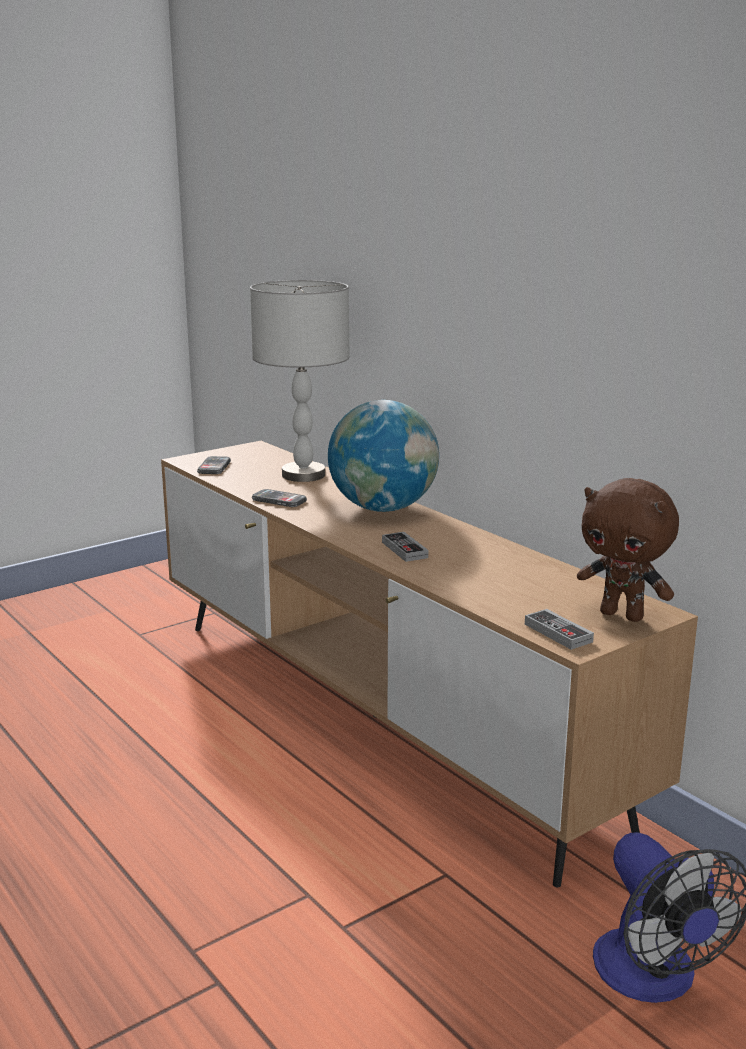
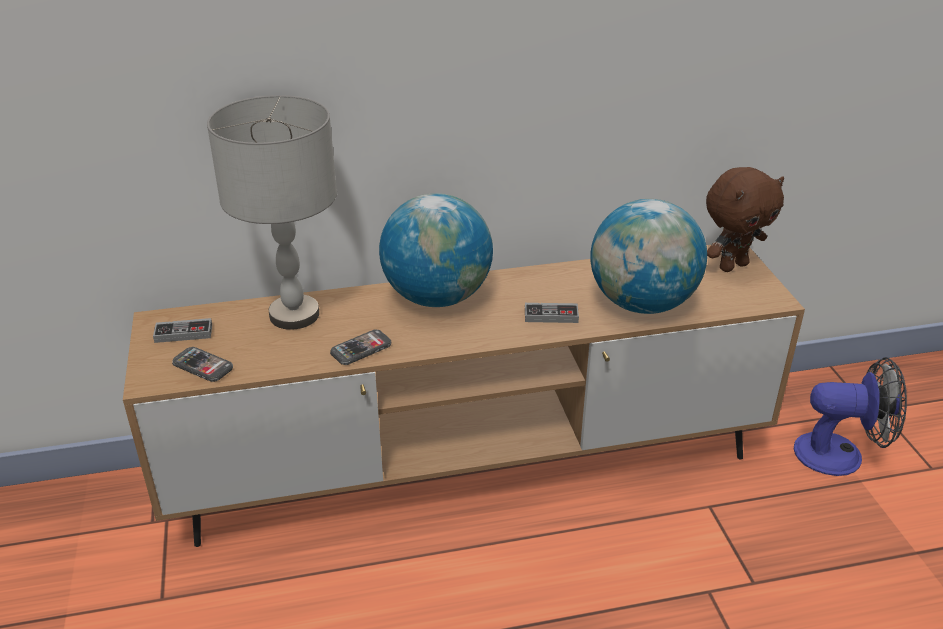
camera: 65 degrees left, 15 degrees up
(475, 582) = (642, 304): none -> globe
(558, 633) = (752, 299): game controller -> game controller (183, 333)

